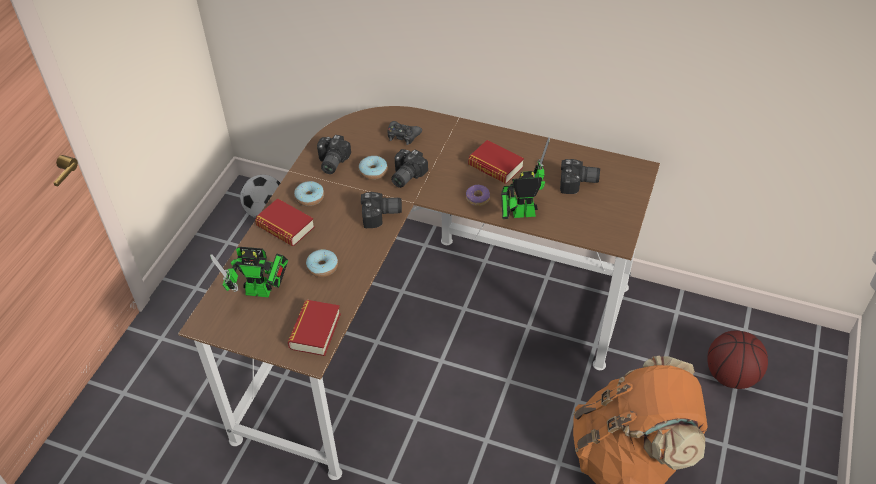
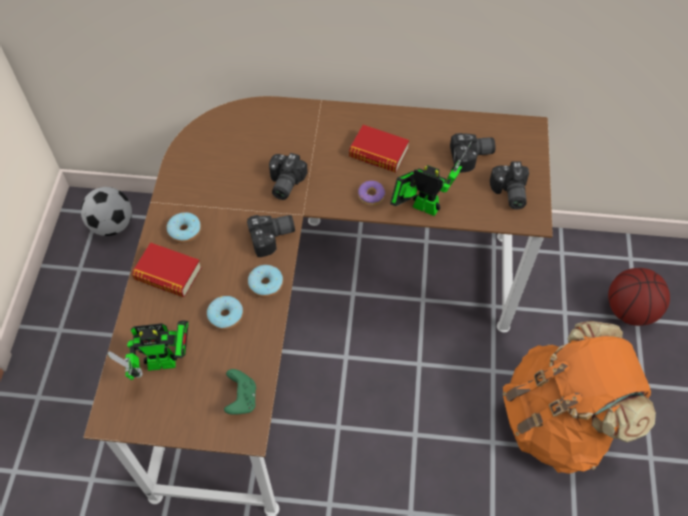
camera: 15 degrees left, 10 degrees up
(315, 331) = (242, 399): book -> green game controller
(330, 162) = (195, 182): camera -> camera (508, 193)
(373, 172) = (247, 185): donut -> donut (266, 285)
(403, 136) = (266, 134): black game controller -> none
(520, 213) = (421, 205): toy robot -> toy robot turned 45 degrees clockwise

